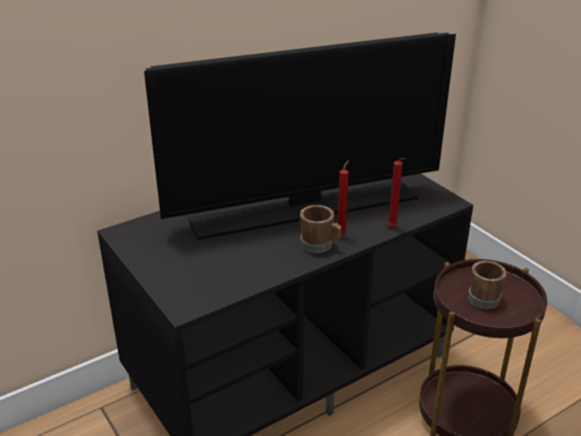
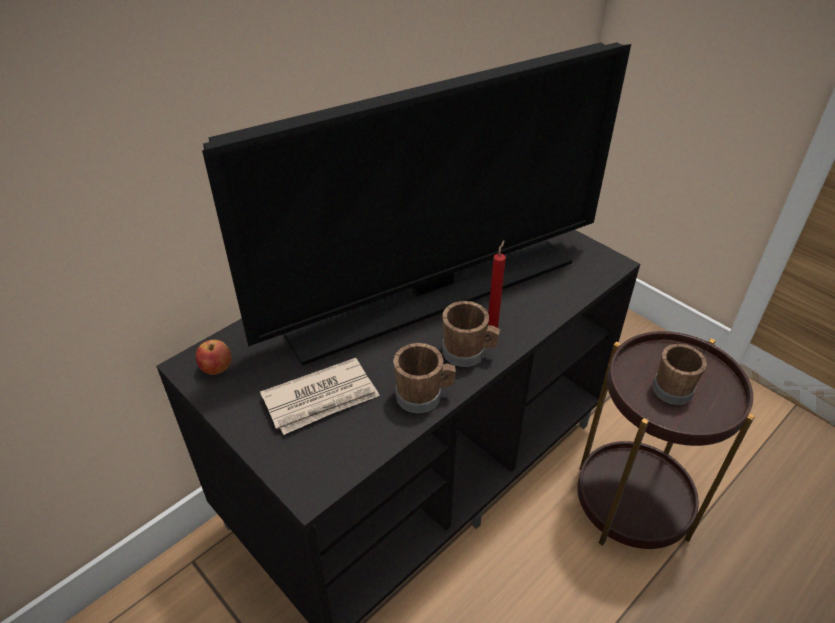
camera: 10 degrees left, 10 degrees up
(137, 236) = (216, 369): none -> apple
(206, 260) = (321, 399): none -> newspaper
(279, 266) = (424, 396): none -> brown mug
(393, 227) = (554, 311): red candle -> none

